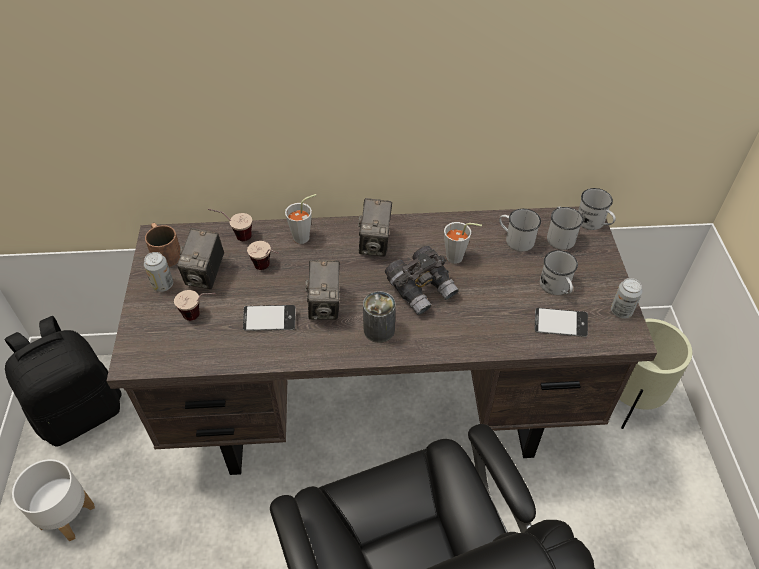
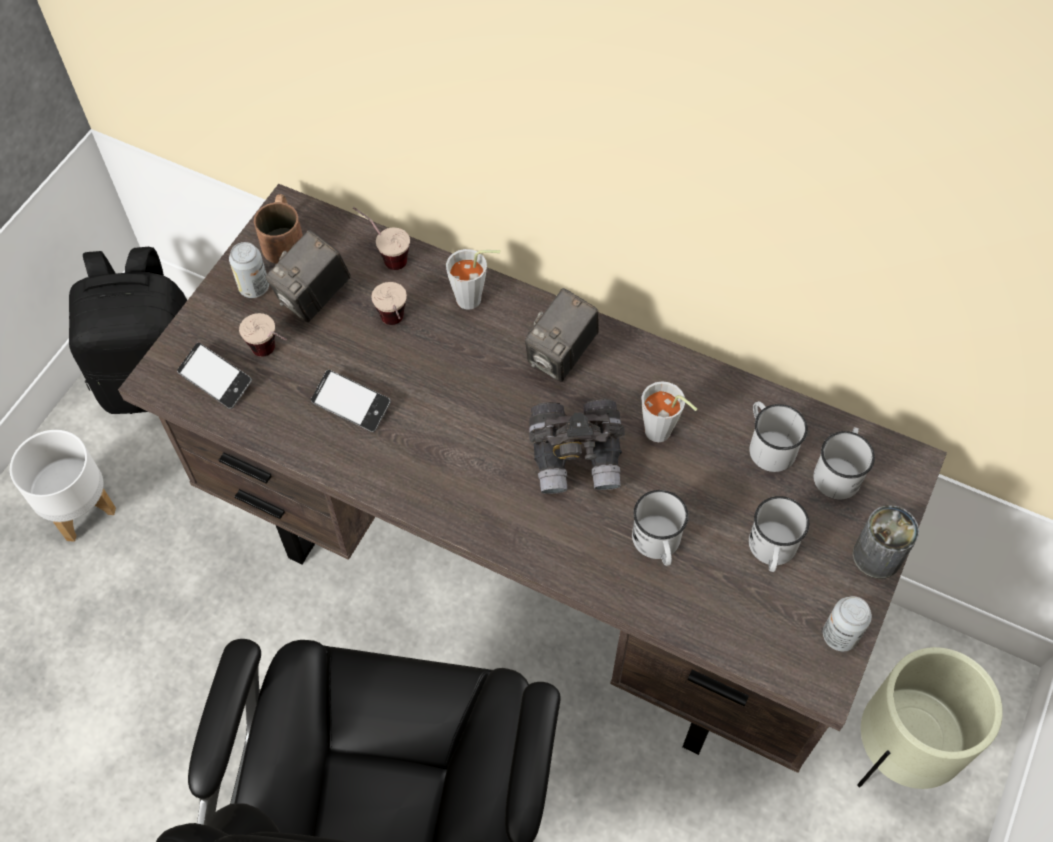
camera: 30 degrees right, 10 degrees up
(325, 305) = (434, 417): camera -> none
(379, 330) = (480, 488): can -> can (877, 556)
(560, 325) = (732, 609): phone -> phone (216, 379)
(593, 223) = (910, 476): white mug -> white mug (658, 545)

